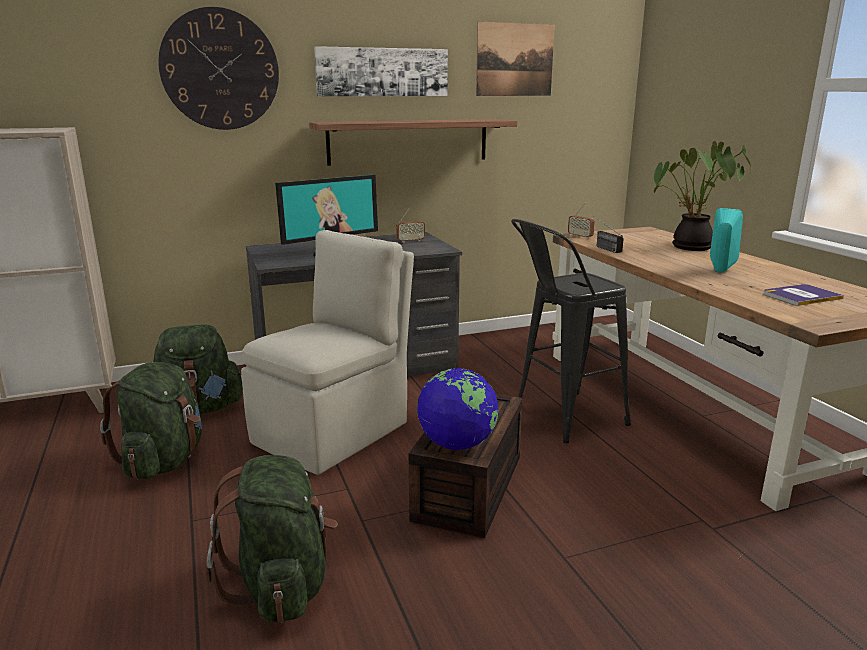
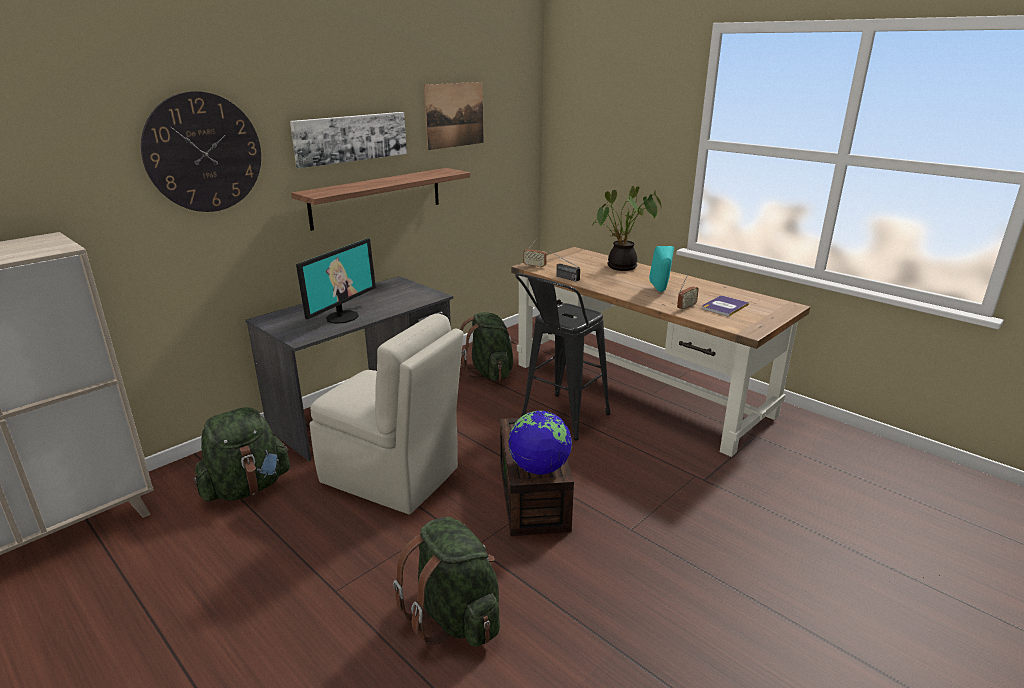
camera: 25 degrees left, 5 degrees up
(164, 461) = (259, 546): green backpack -> green backpack (490, 372)
(334, 431) = (392, 476): beige chair -> beige chair turned 105 degrees clockwise
(410, 241) = (397, 290): radio -> radio (686, 307)

